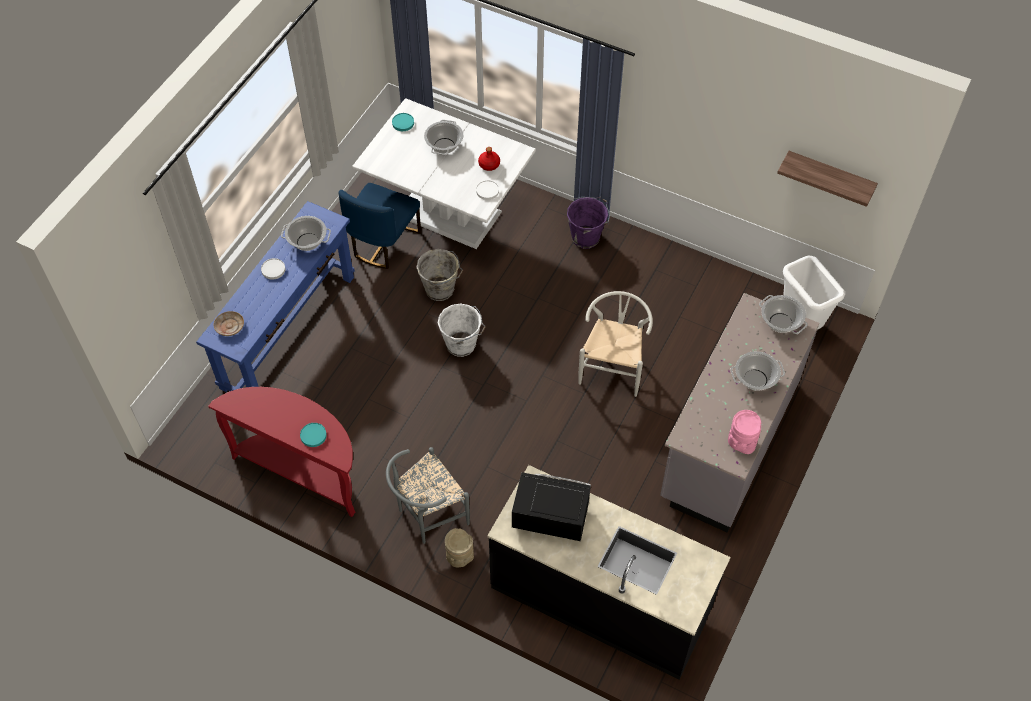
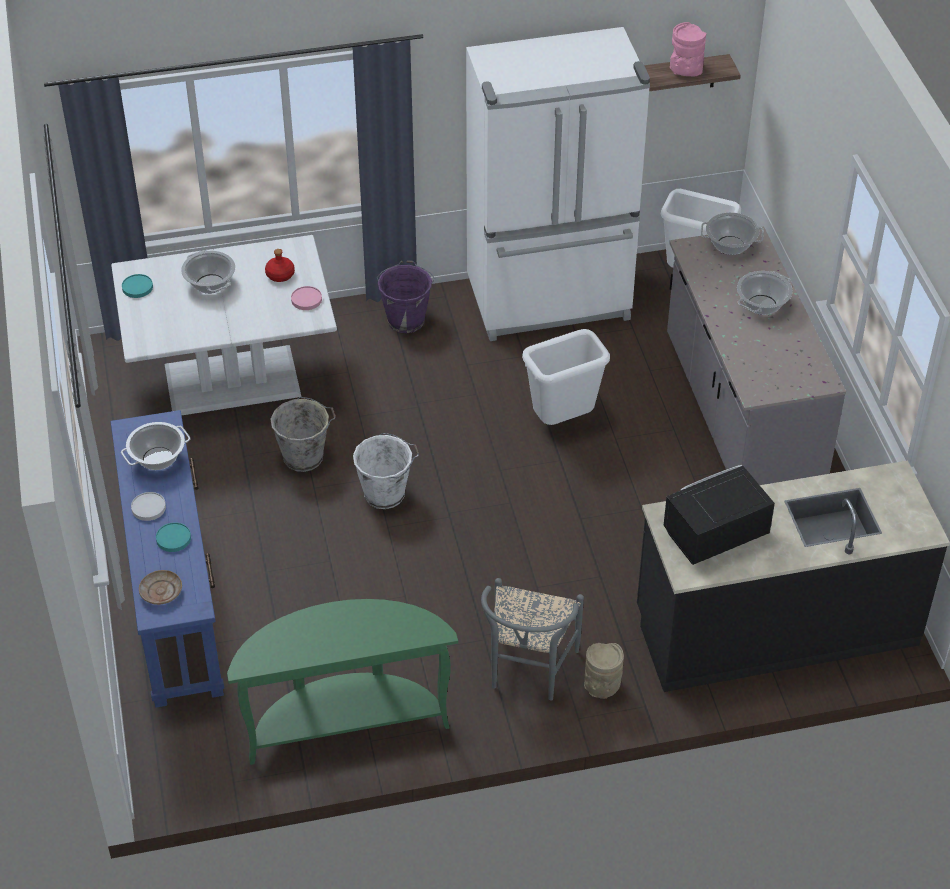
camera: 40 degrees left, 10 degrees down
(303, 471) = (346, 722): red console table -> green console table
(313, 435) = (382, 631): turquoise plate -> turquoise plate (173, 538)
(383, 243) = (189, 450): blue chair -> none
(487, 191) = (306, 299): white plate -> pink plate
(613, 368) = (563, 420): white chair -> white trash can
(687, 281) = (550, 301): none -> white fridge
(741, 443) = (809, 364): pink vase -> pink vase (685, 71)

